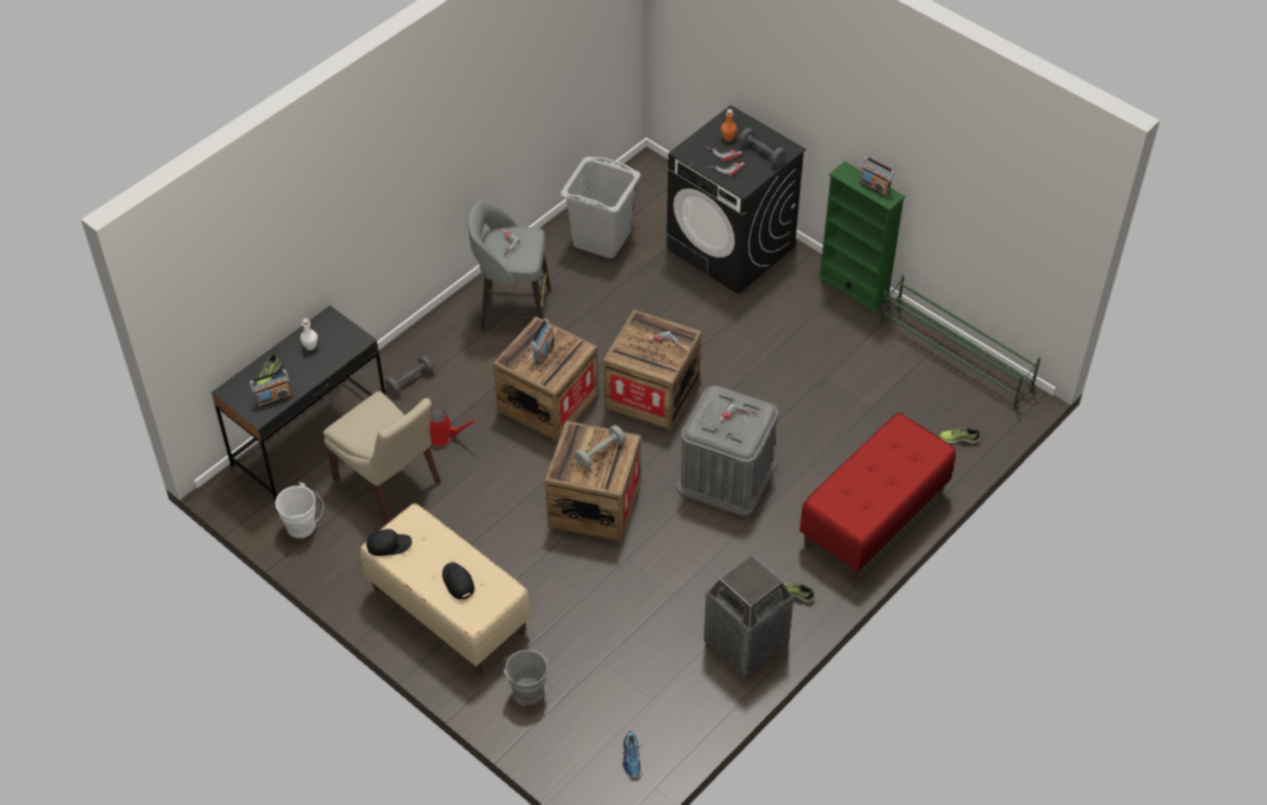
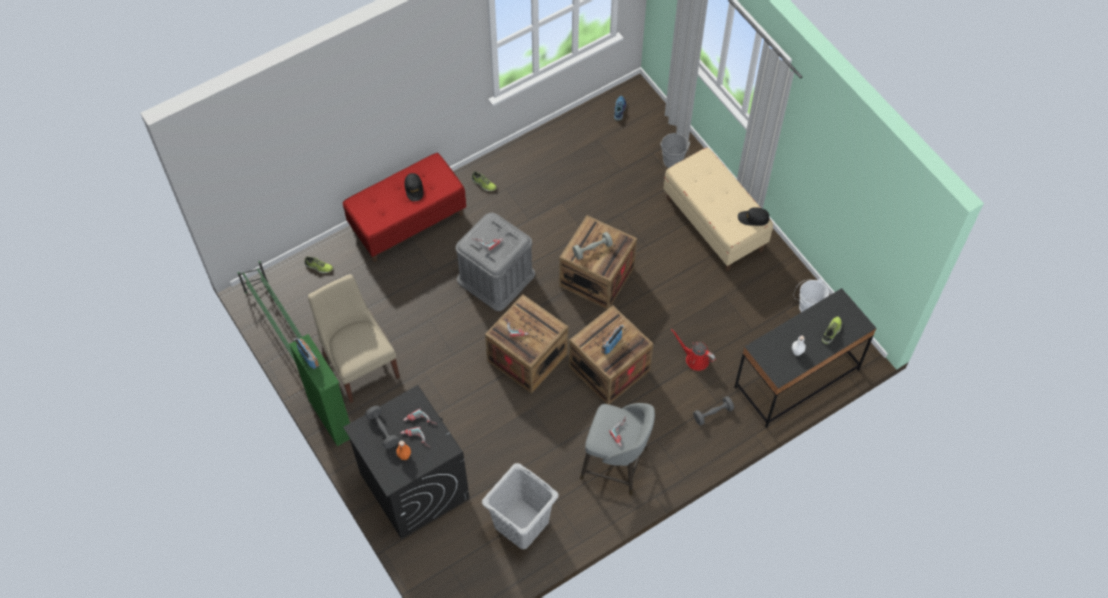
camera: 165 degrees left, 10 degrees up
(273, 398) = (828, 311): radio -> none
(389, 483) = (741, 327): beige chair -> beige chair (359, 363)
(458, 582) = (711, 183): black cap -> black cap (414, 189)
(745, 644) = (527, 159): trash can -> none

